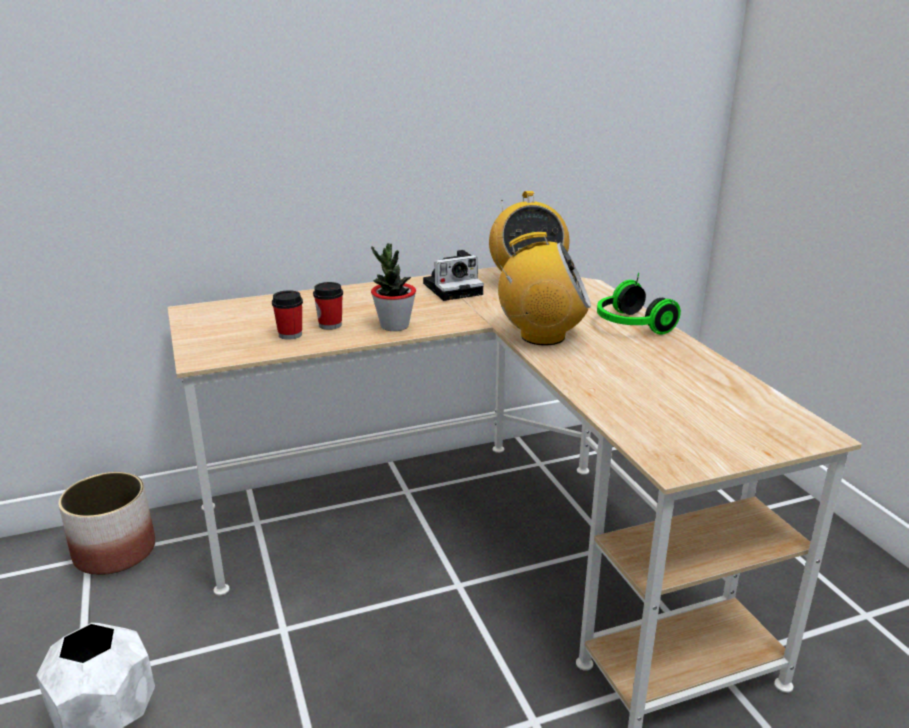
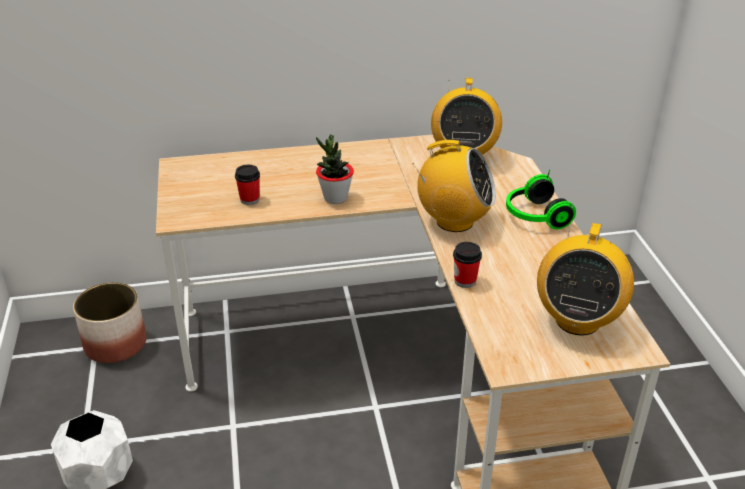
camera: 10 degrees right, 10 degrees up
(330, 325) = (284, 192): cup -> cup (465, 281)
(454, 288) = (398, 158): camera -> none
(731, 412) = (577, 320): none -> radio

